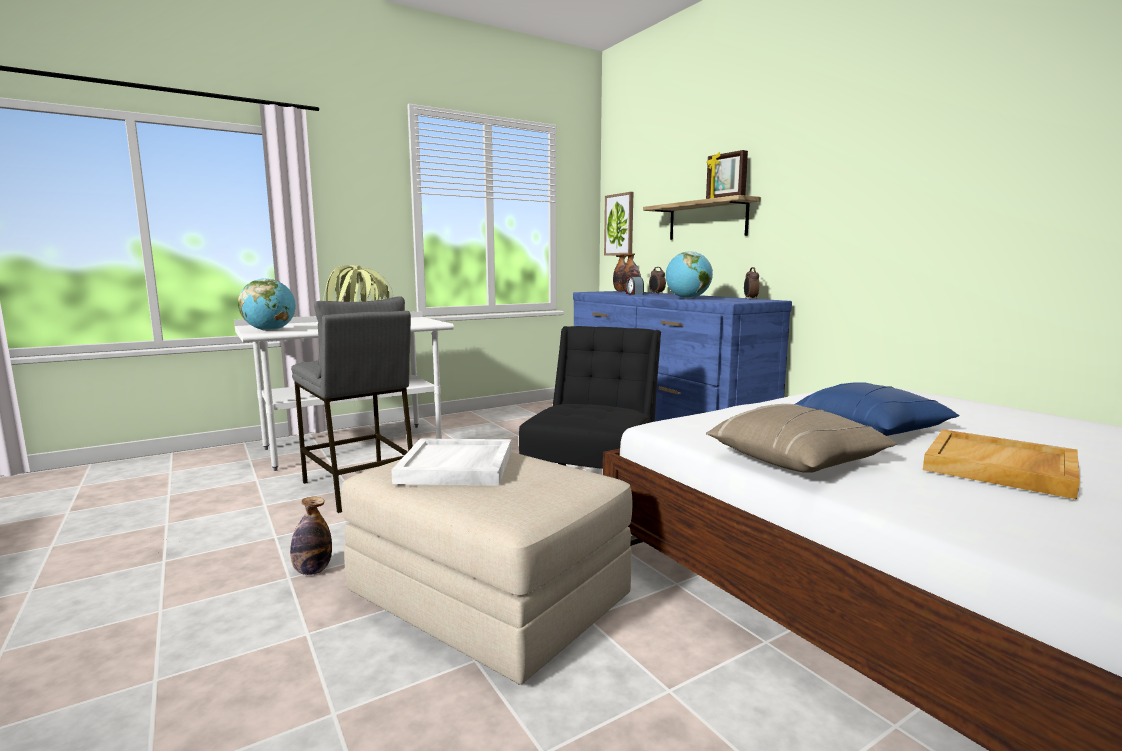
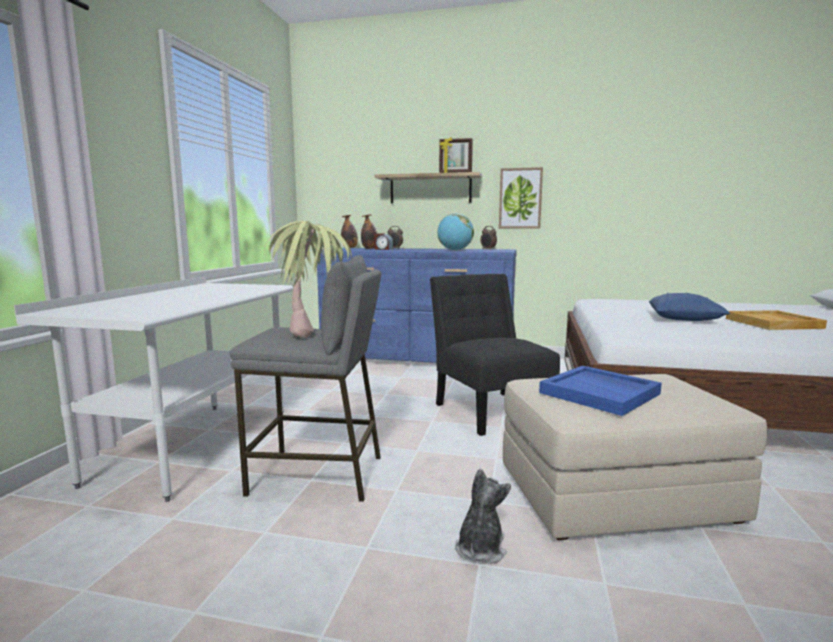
camera: 45 degrees left, 0 degrees up
(270, 330) = (138, 312): globe -> none
(312, 571) = (480, 548): bottle -> plush toy
(457, 467) = (600, 393): white tray -> blue tray
(619, 224) = (325, 188): picture -> picture (520, 198)
(796, 461) = (732, 337): beige pillow -> none

